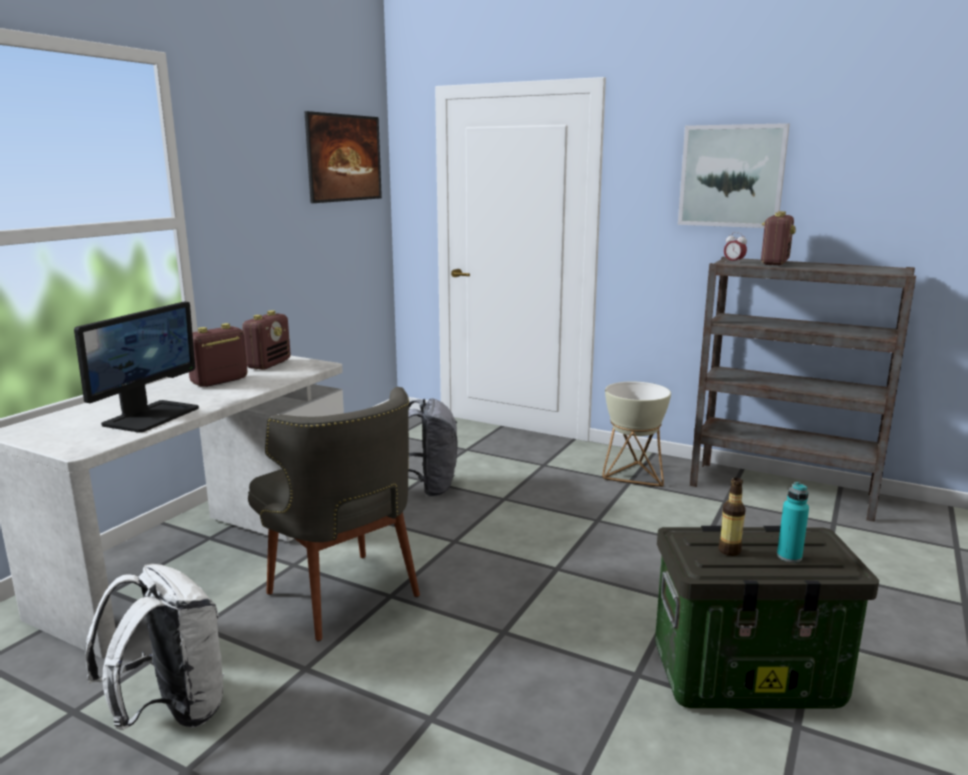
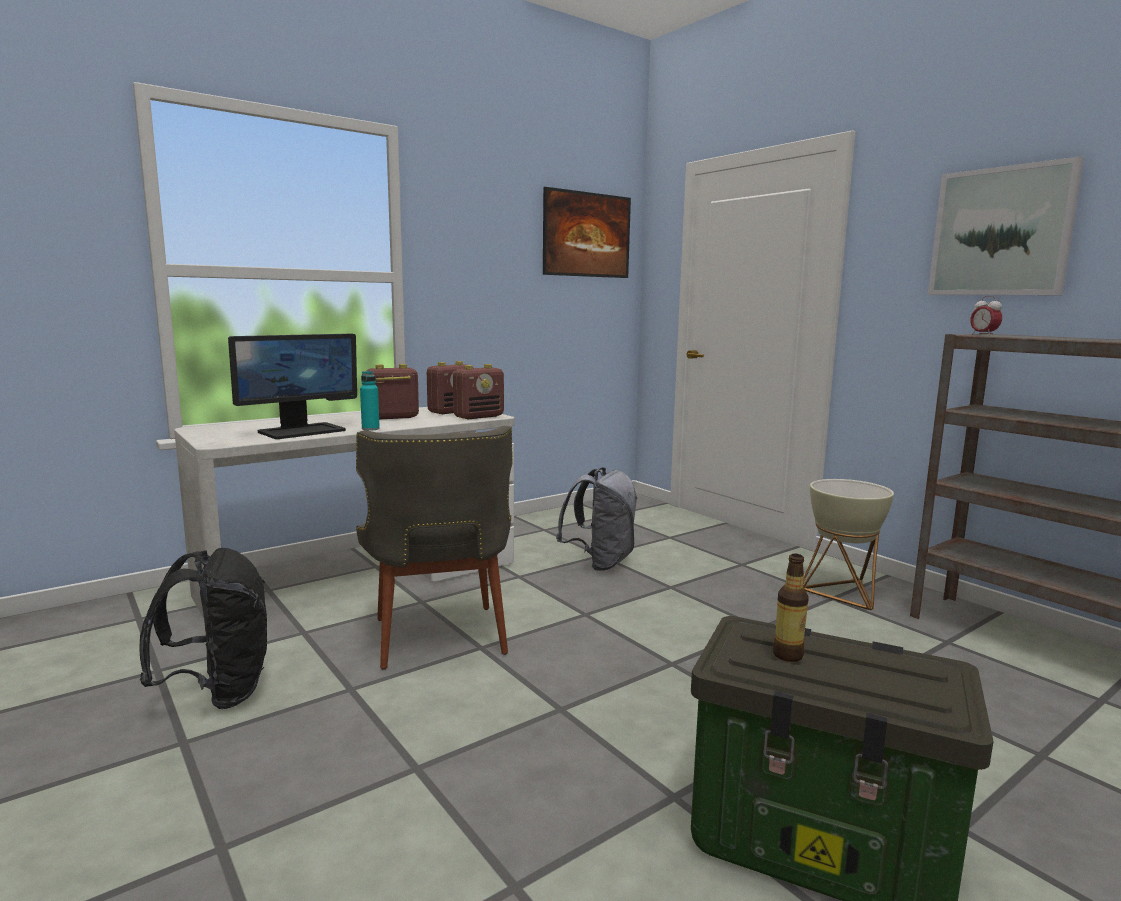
camera: 25 degrees right, 5 degrees down
(171, 712) = (219, 692): white backpack -> black backpack
(774, 263) = (1044, 337): radio -> radio (479, 416)
(789, 556) = (868, 680): turquoise bottle -> turquoise bottle (370, 429)

